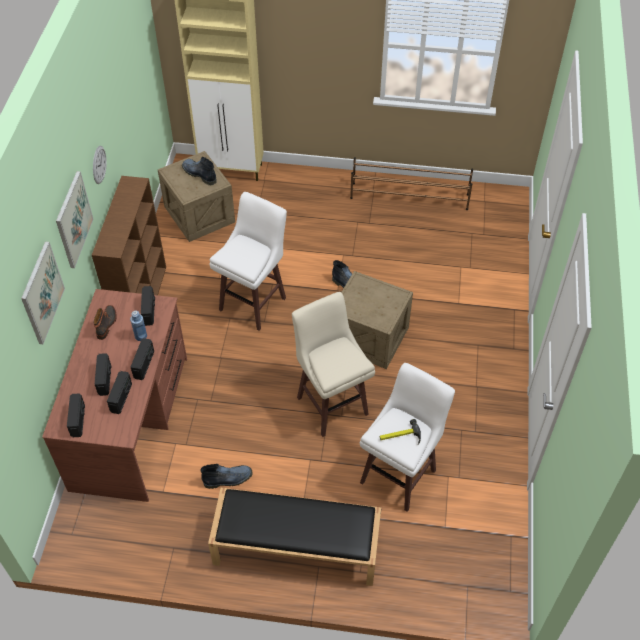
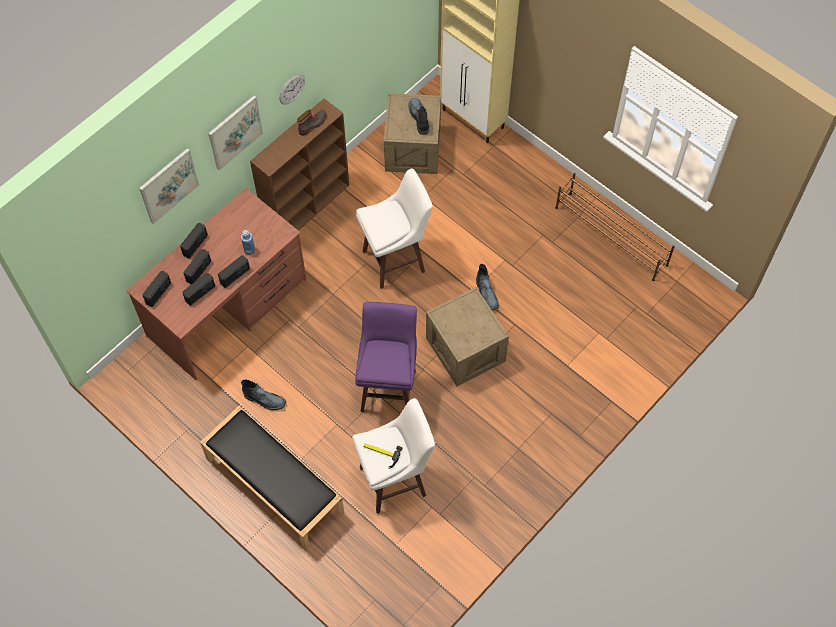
camera: 35 degrees right, 10 degrees up
(107, 324) = (232, 224): boot -> boot (313, 124)
(149, 311) = (270, 232): radio -> radio (195, 245)
(331, 404) = (389, 389): beige stool -> purple stool

